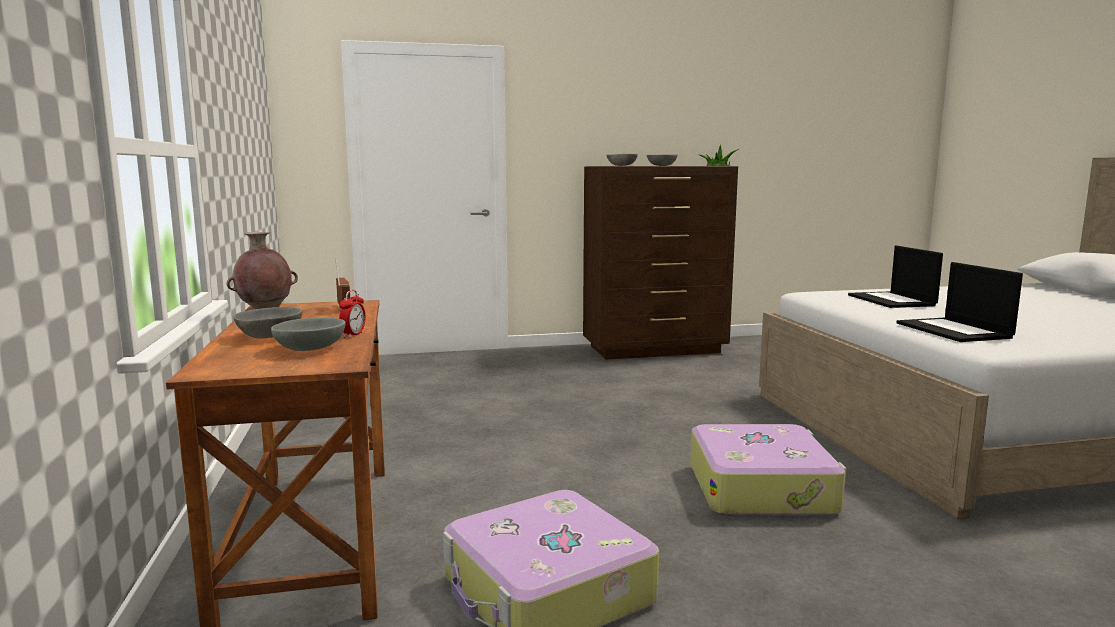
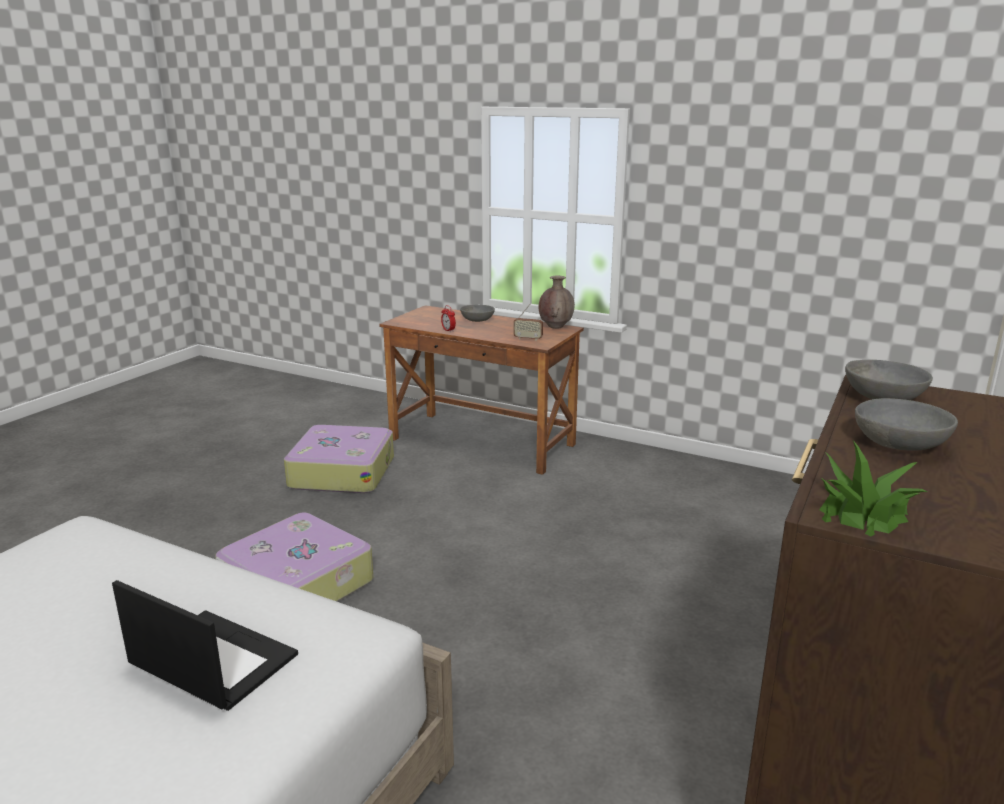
camera: 130 degrees right, 10 degrees up
(310, 348) = (436, 322): grey bowl -> none
(955, 331) = (108, 560): laptop -> none

